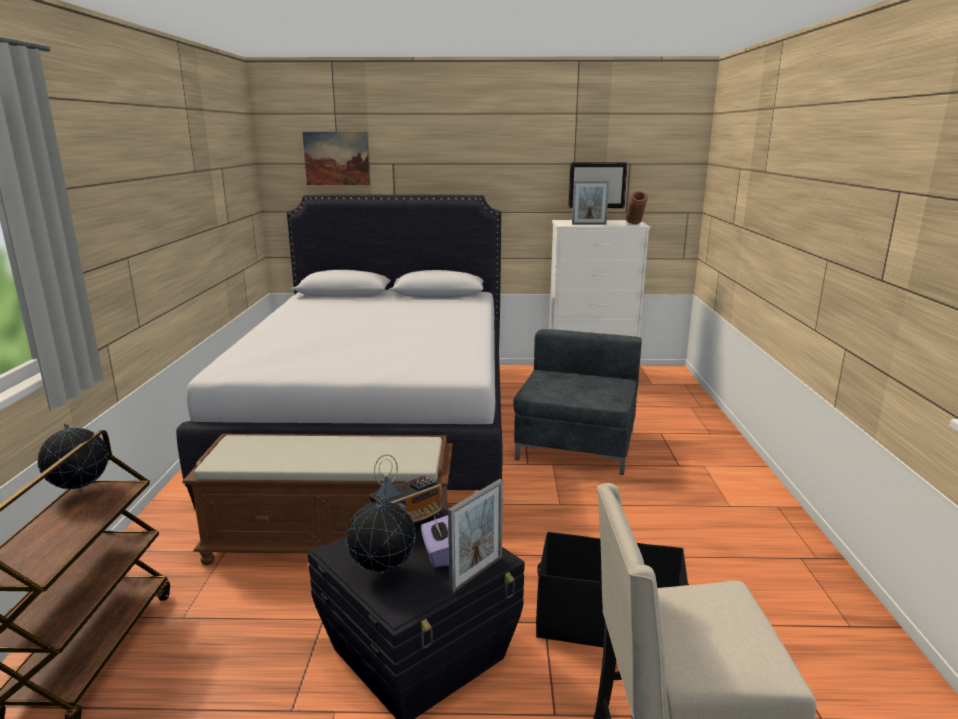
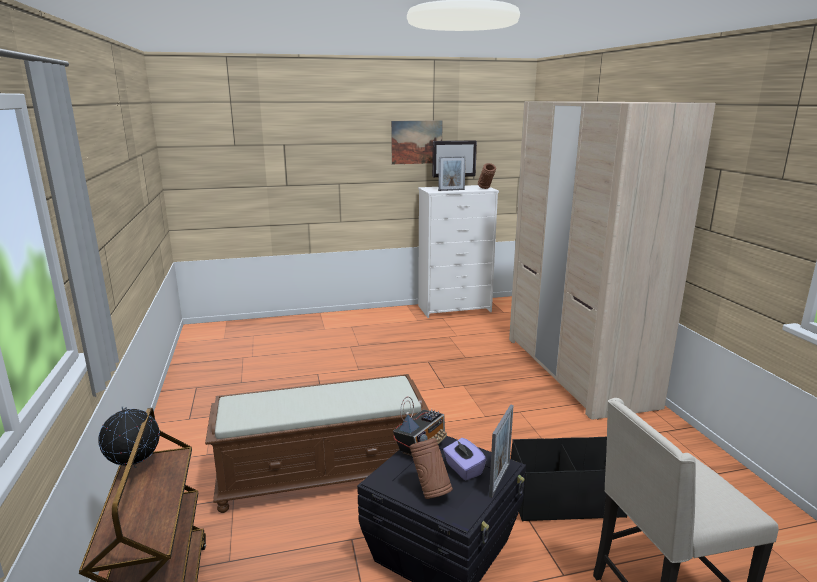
camera: 15 degrees left, 0 degrees up
(336, 158) = (233, 141): picture -> picture (416, 142)
(378, 421) = (304, 367): white bed -> none
(383, 573) = (430, 491): globe -> brown vase
(575, 445) = (472, 367): grey armchair -> none
(712, 464) = (576, 370): none -> beige wardrobe

